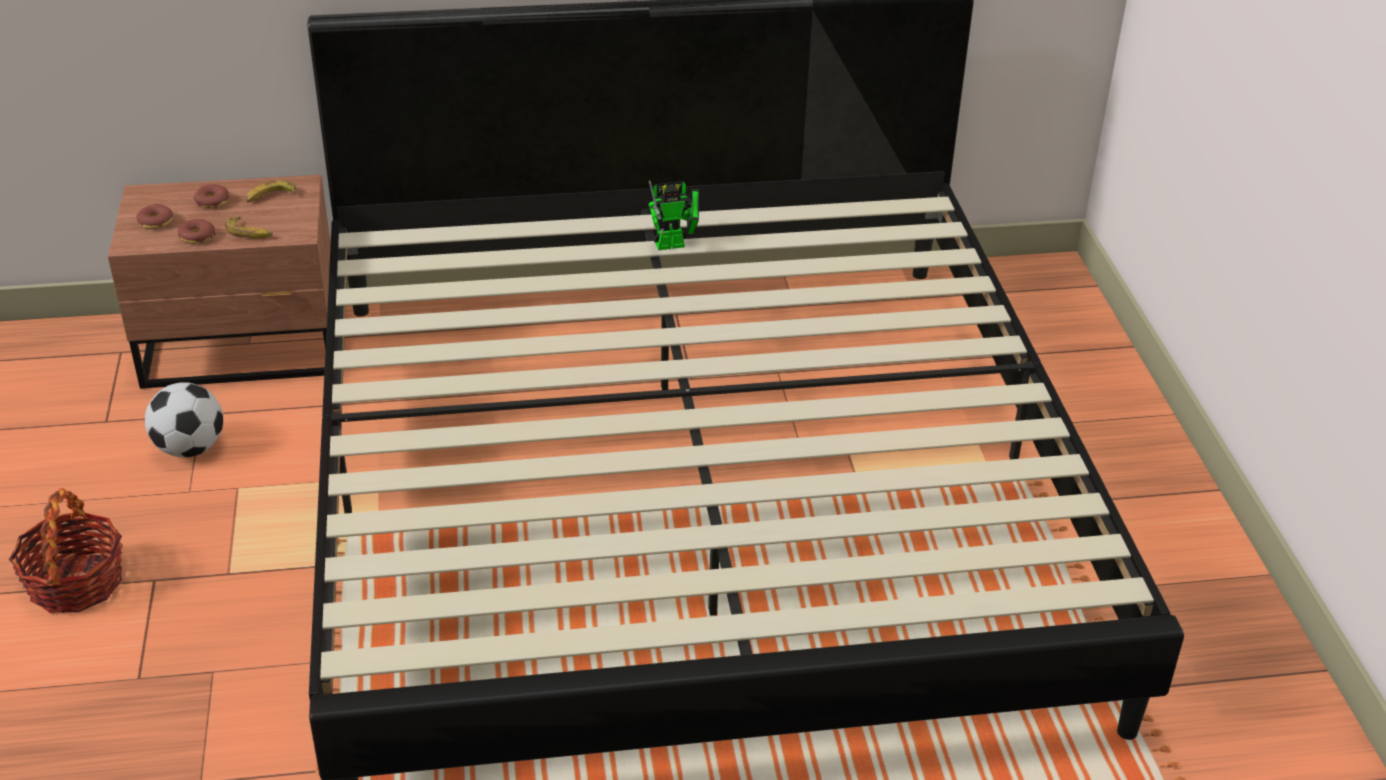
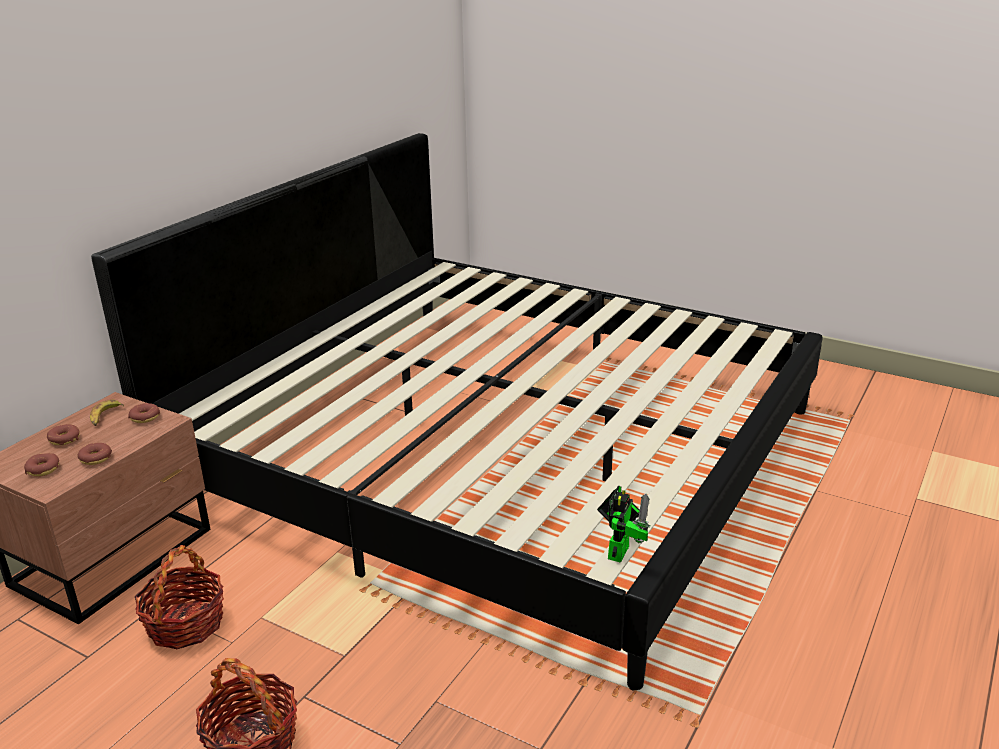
camera: 50 degrees left, 10 degrees down
(190, 448) = (185, 624): football -> basket
(249, 233) = (131, 437): banana -> none
(290, 219) = (145, 417): none -> donut
(675, 244) = (365, 333): toy robot -> toy robot (620, 549)

